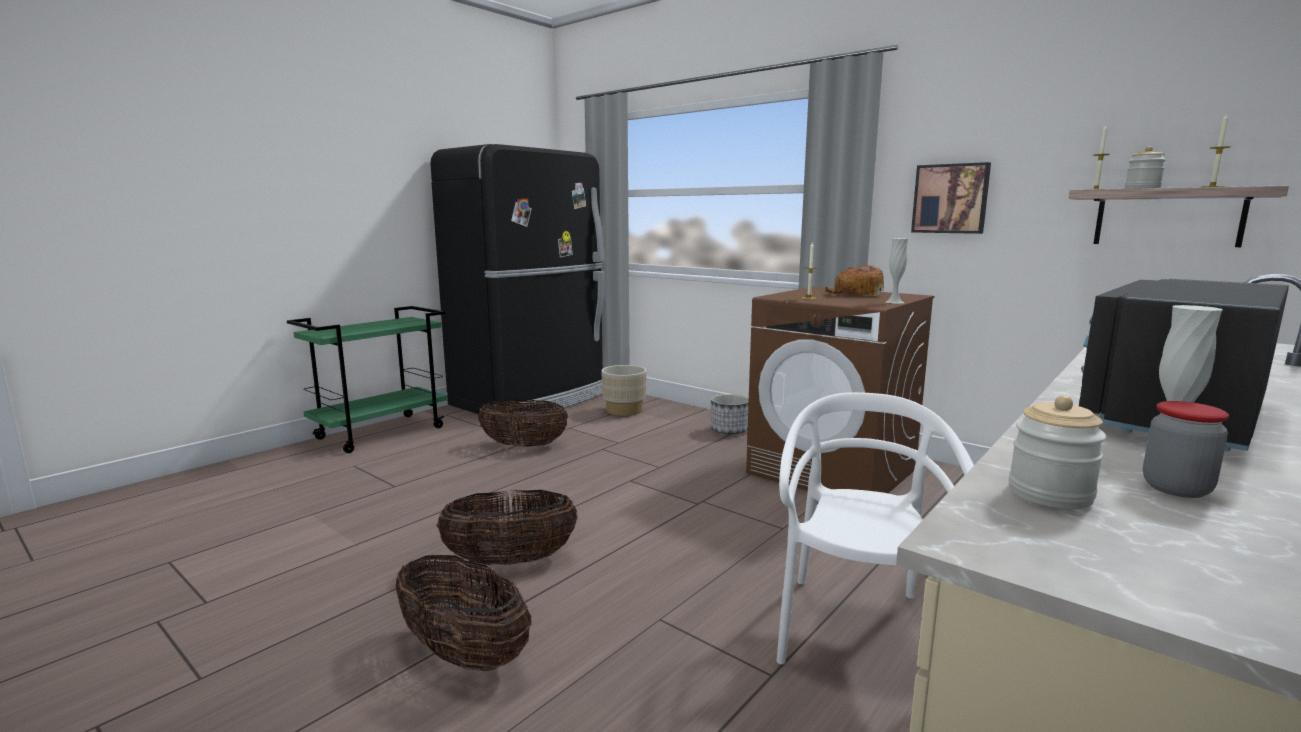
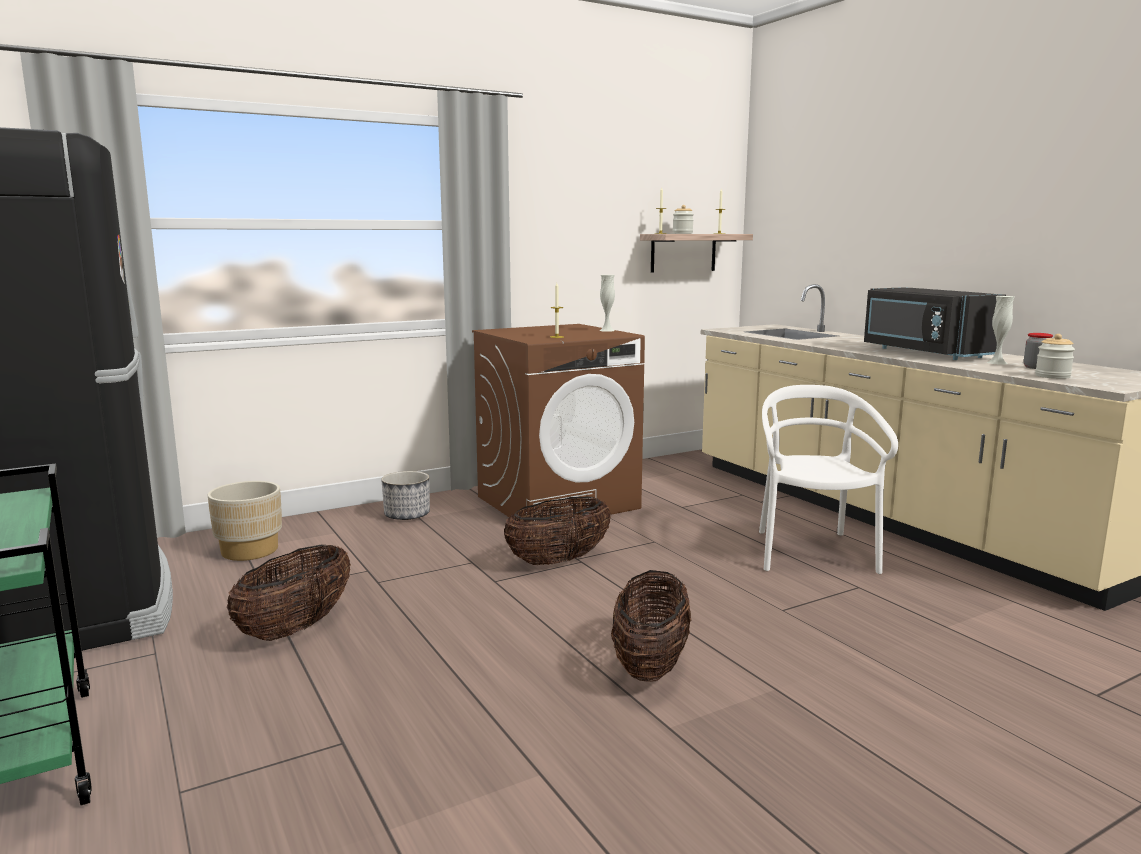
camera: 70 degrees left, 0 degrees up
(464, 654) = (820, 699): basket -> basket (559, 561)
(853, 294) = (544, 330): bread -> none
(858, 630) = (811, 553): white chair -> white chair turned 60 degrees clockwise
(950, 199) = (561, 238): picture -> none

